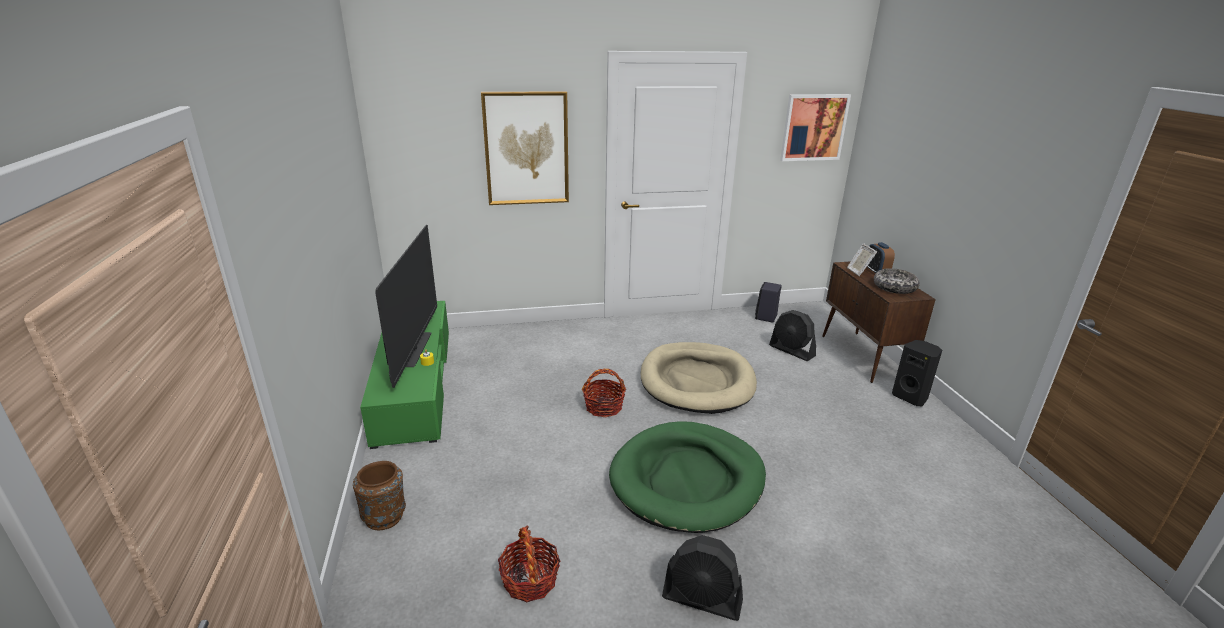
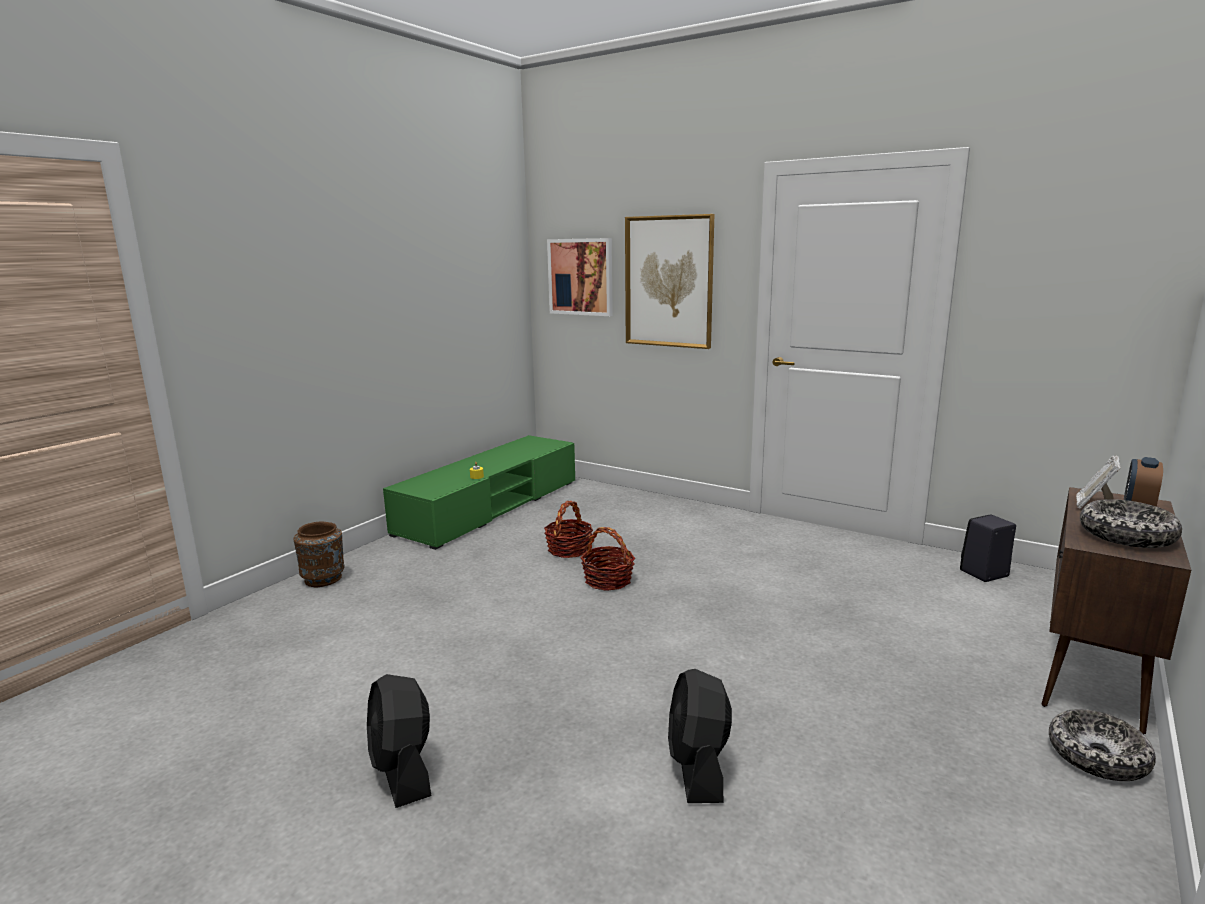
camera: 45 degrees right, 10 degrees down
(416, 349) = (486, 467): television -> none
(530, 580) = (322, 668): basket -> basket (569, 549)
(687, 480) = (575, 673): green dog bed -> none
(697, 381) = (752, 599): beige dog bed -> none
(792, 351) = (958, 620): black fan -> black fan (698, 767)
(813, 127) = (1105, 264): picture -> picture (581, 277)
(910, 397) = (1097, 756): black speaker -> bowl

